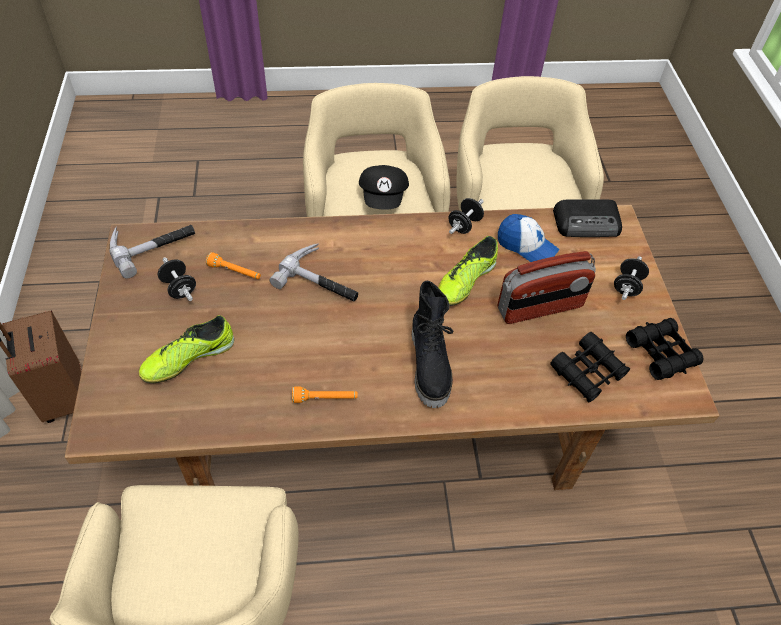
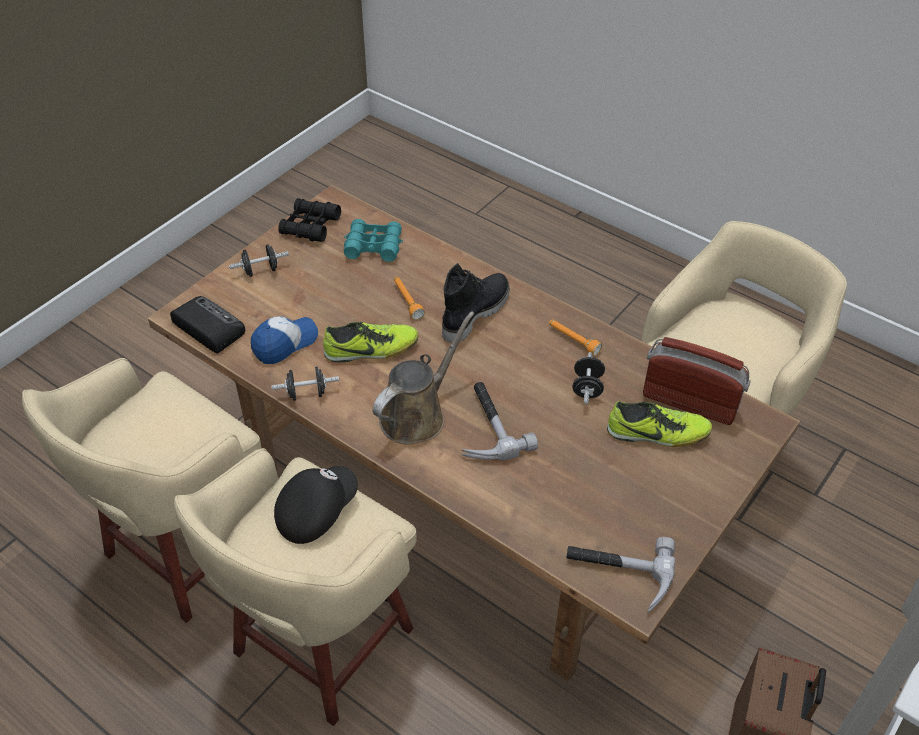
camera: 135 degrees left, 5 degrees down
(179, 288) = (623, 504): black dumbbell -> black dumbbell (587, 388)
(235, 272) = (558, 486): orange flashlight -> orange flashlight (407, 301)
(378, 257) = (417, 415): none -> brown watering can
(526, 246) = (284, 343): cap -> cap turned 60 degrees clockwise
(540, 308) = (345, 297): radio -> radio (689, 402)
(588, 372) = (373, 246): black binoculars -> turquoise binoculars

